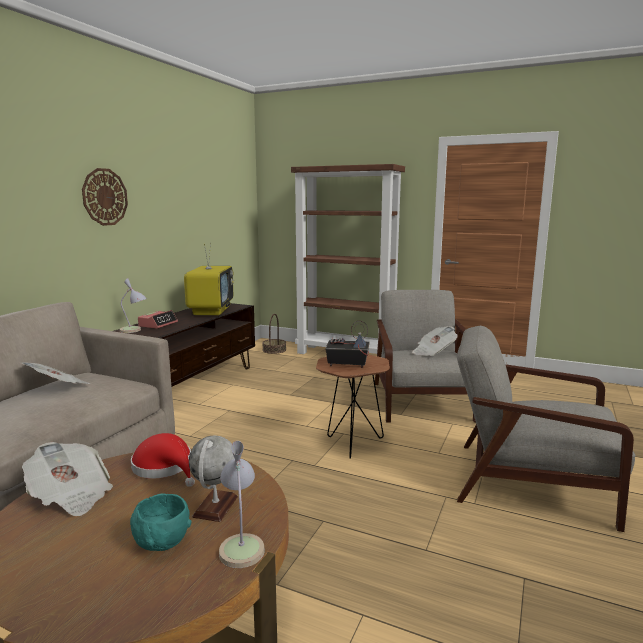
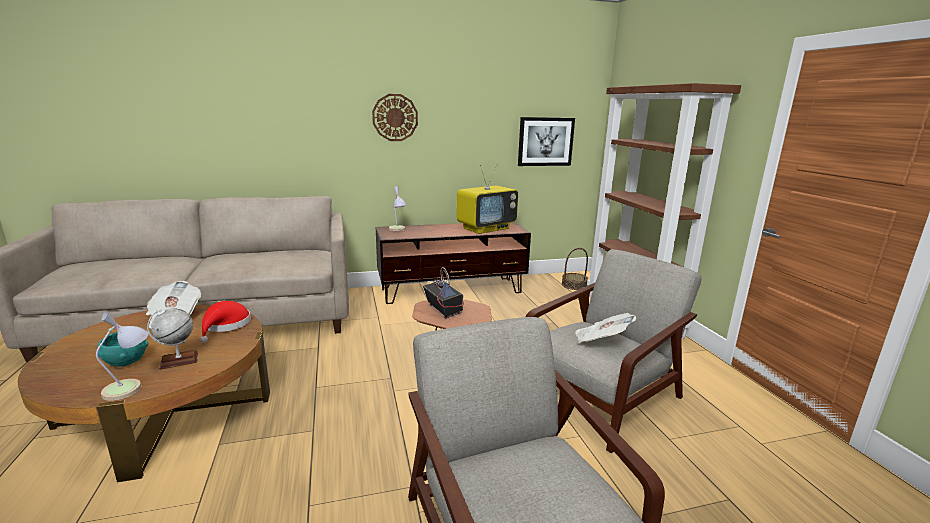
camera: 50 degrees right, 5 degrees up
(59, 388) = (280, 254): newspaper -> none
(158, 324) = (423, 229): alarm clock -> none
(224, 218) = (545, 141): none -> picture

